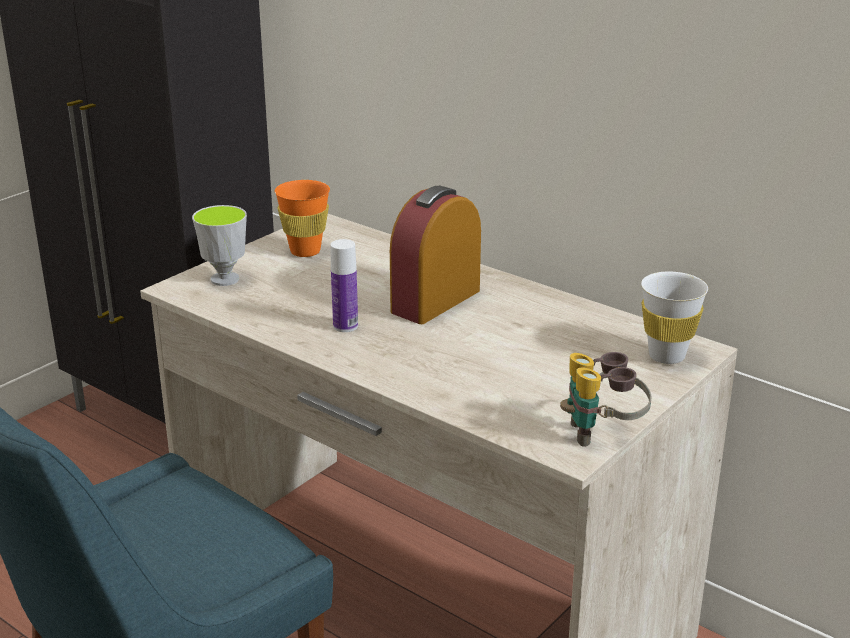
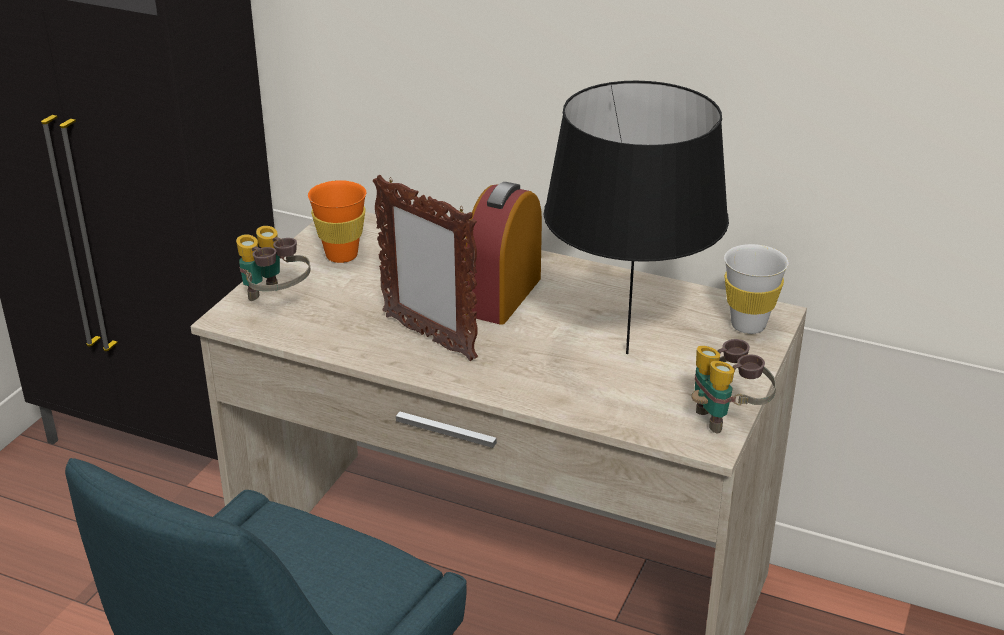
camera: 15 degrees left, 5 degrees up
(225, 279) = (275, 300): cup -> binoculars
(345, 326) = (428, 337): bottle -> picture frame
(530, 364) = (627, 353): none -> black table lamp

